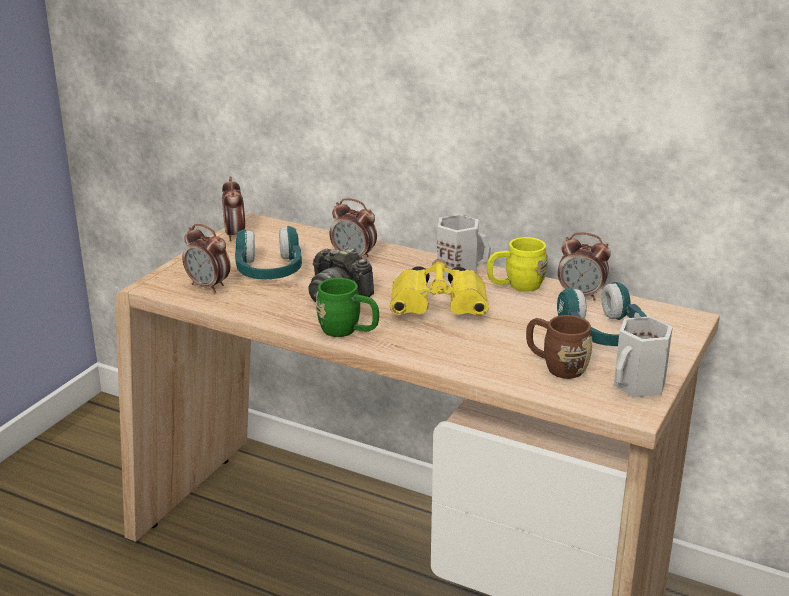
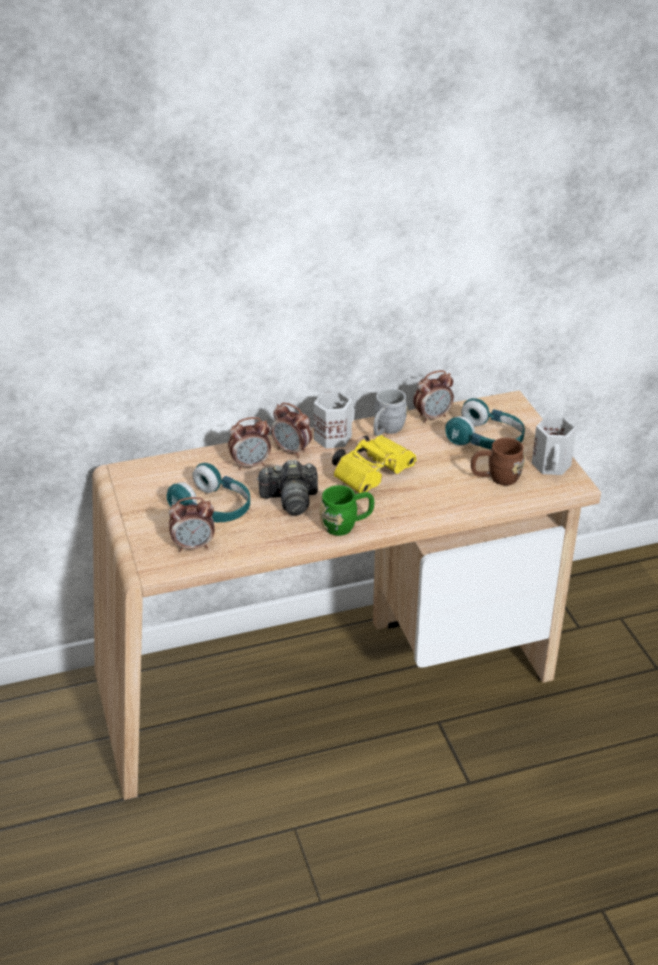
camera: 45 degrees left, 10 degrees up
(235, 235) = (130, 492): alarm clock -> alarm clock (292, 451)
(516, 286) = (386, 430): yellow mug -> grey mug

